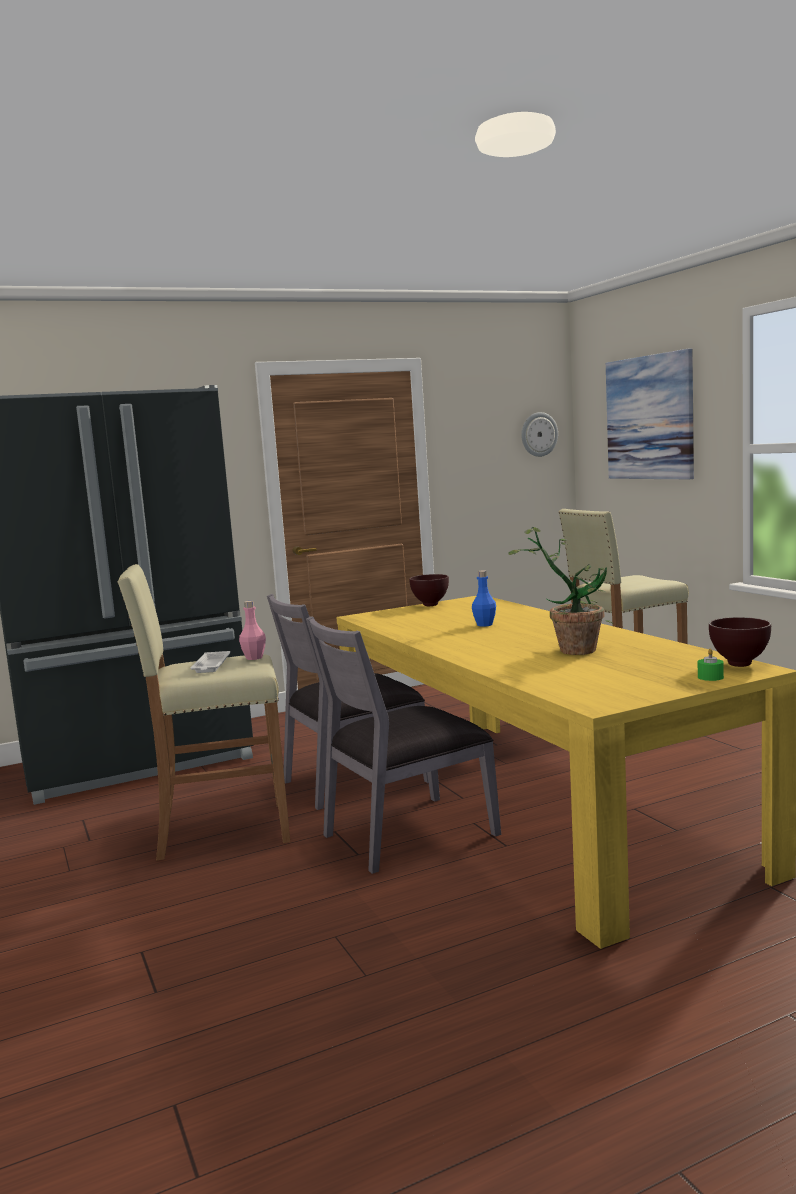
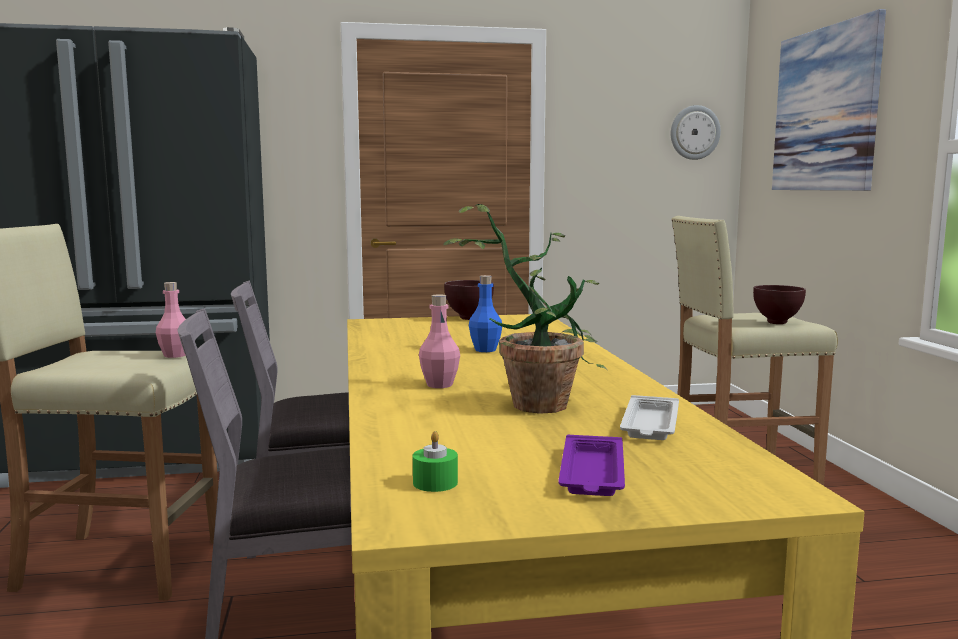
camera: 15 degrees right, 0 degrees up
(211, 666) = (113, 359): white tray -> white tray (650, 425)
(496, 648) = (439, 385): none -> pink bottle
(657, 676) = (592, 474): none -> purple tray
(710, 677) = (679, 494): green candle -> green candle (435, 483)
(738, 664) = (759, 475): brown bowl -> brown bowl (775, 323)

